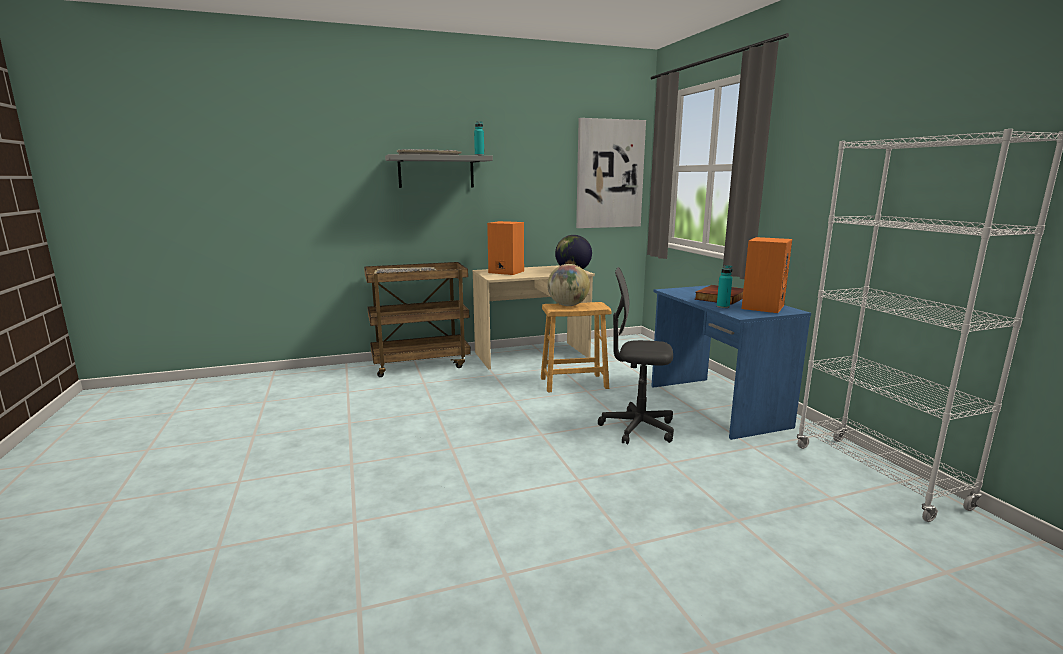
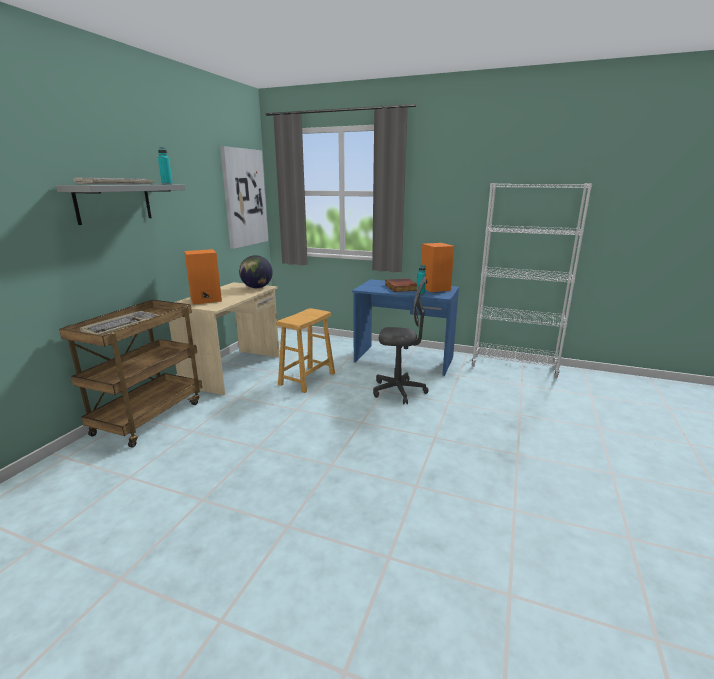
camera: 50 degrees left, 5 degrees up
(568, 305) = (298, 317): globe -> none
(637, 428) = (398, 391): grey office chair -> grey office chair turned 135 degrees counterclockwise

